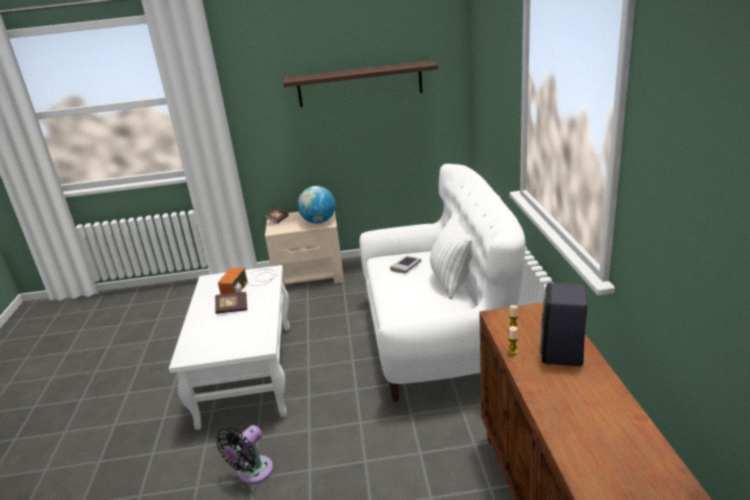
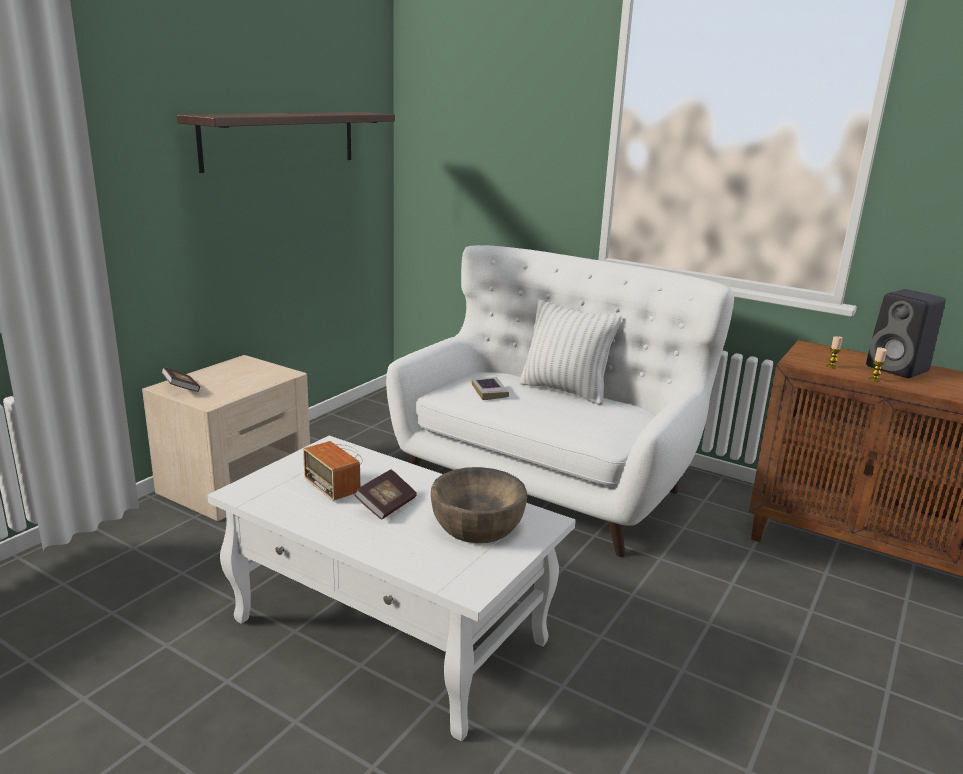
camera: 55 degrees left, 5 degrees down
(240, 334) = (477, 524): none -> brown bowl
(252, 473) = (638, 722): black fan -> none
(319, 222) = (265, 375): globe -> none

